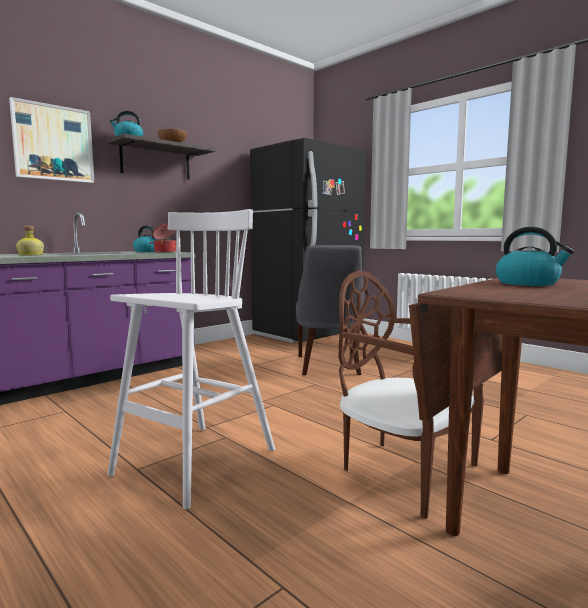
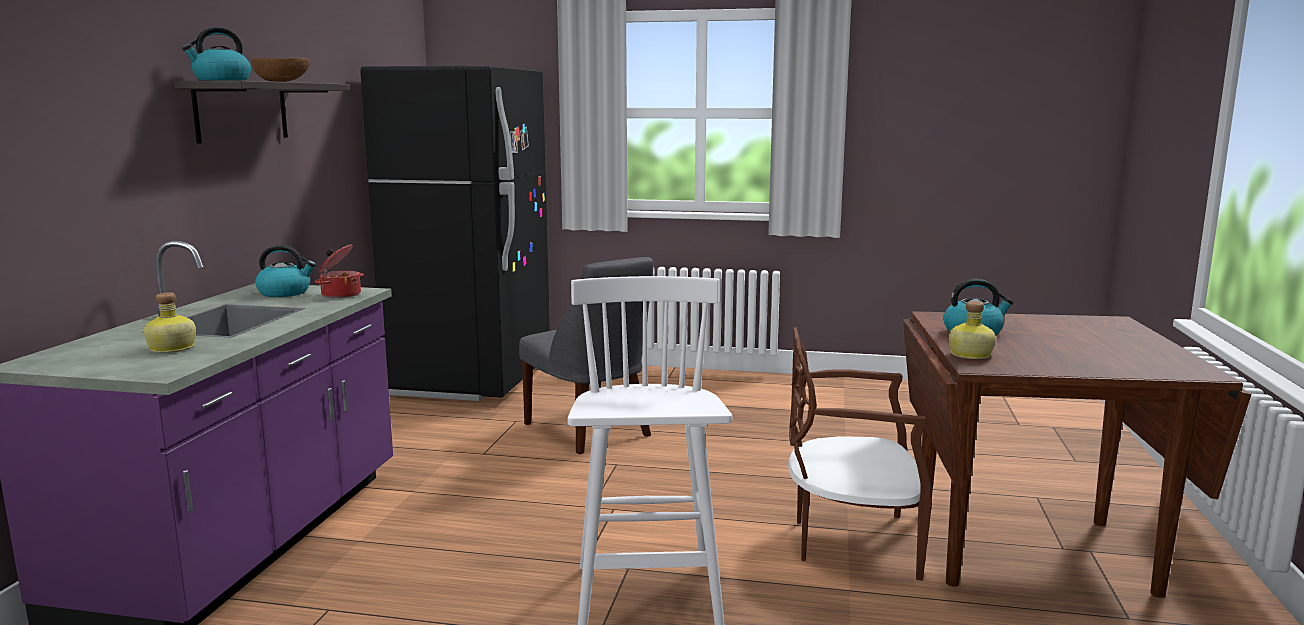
camera: 35 degrees left, 5 degrees up
(53, 143) = (98, 102): picture -> none
(472, 289) = (969, 355): none -> bottle

